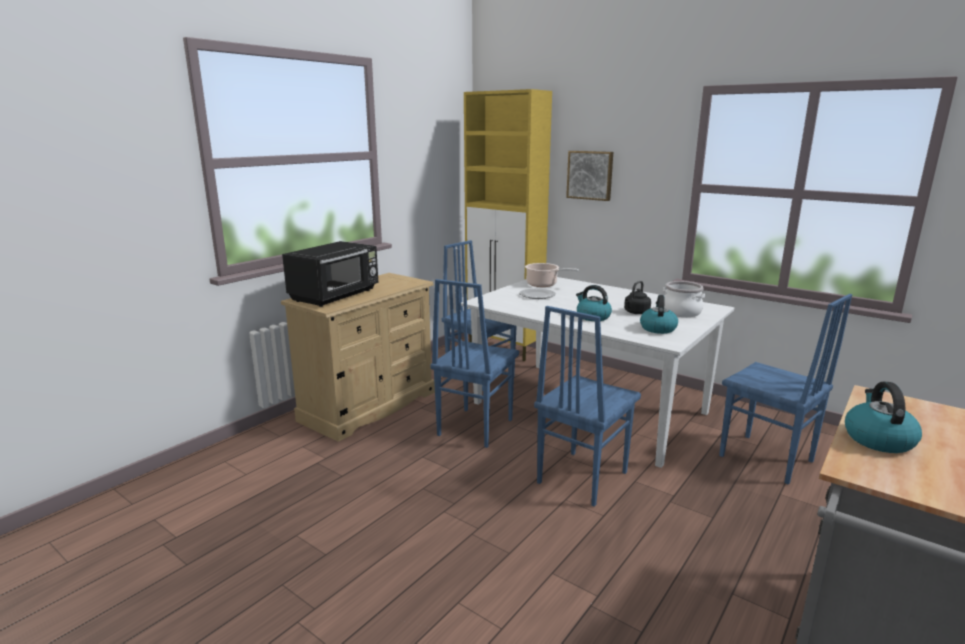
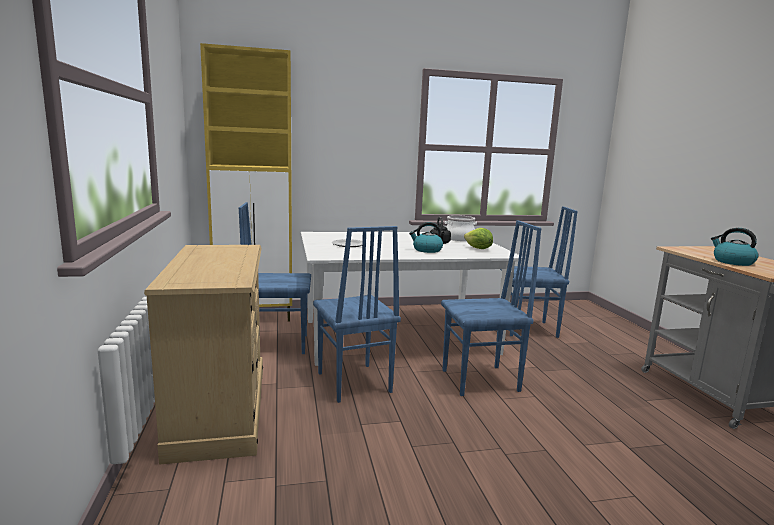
camera: 50 degrees left, 5 degrees down
(336, 295) = (202, 271): black microwave -> none
(543, 284) = (329, 237): cooking pot -> none
(580, 477) = (481, 381): blue chair -> blue chair turned 90 degrees counterclockwise
(590, 175) = (330, 137): picture -> none
(657, 328) = (478, 249): kettle -> lettuce

